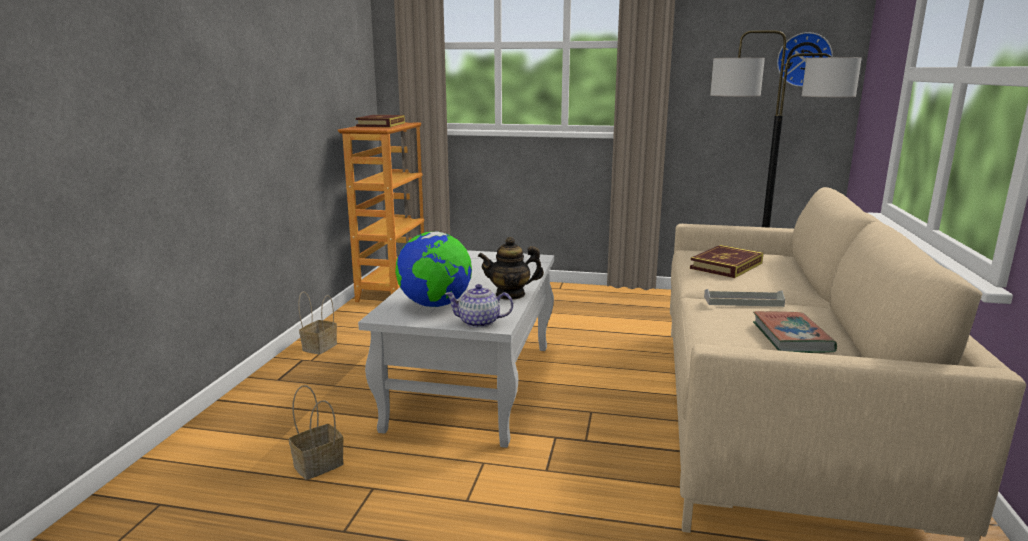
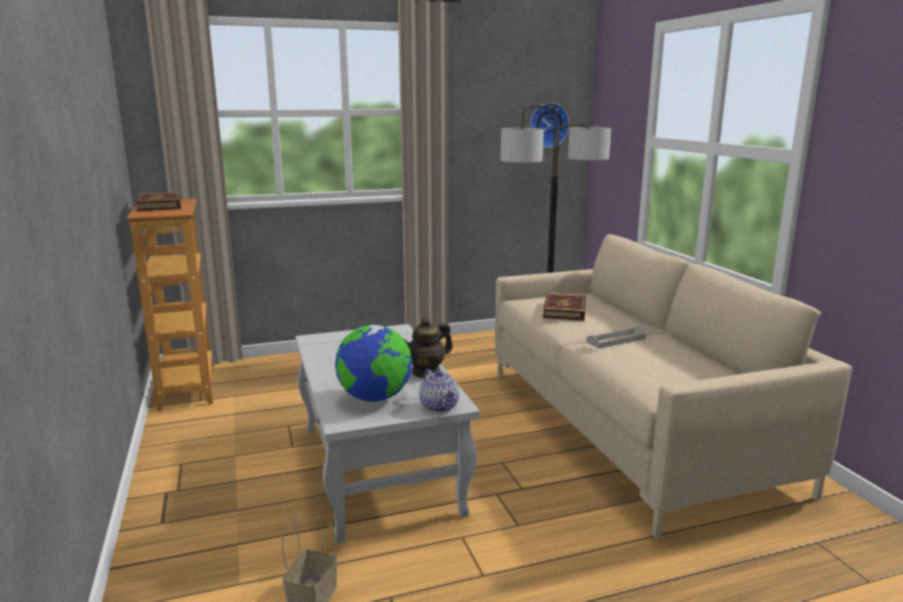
camera: 30 degrees left, 0 degrees up
(320, 346) = (171, 472): basket -> none
(479, 323) = (439, 406): teapot -> teapot turned 90 degrees counterclockwise
(791, 337) = (682, 364): book -> none

